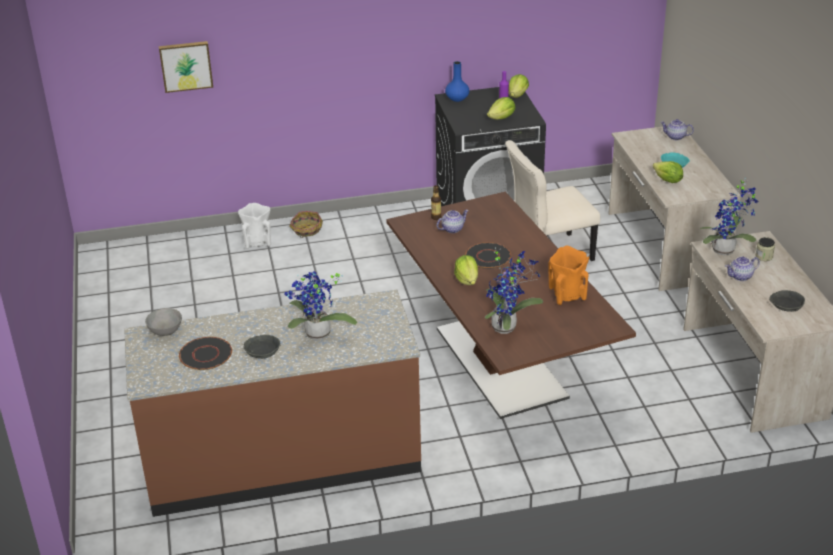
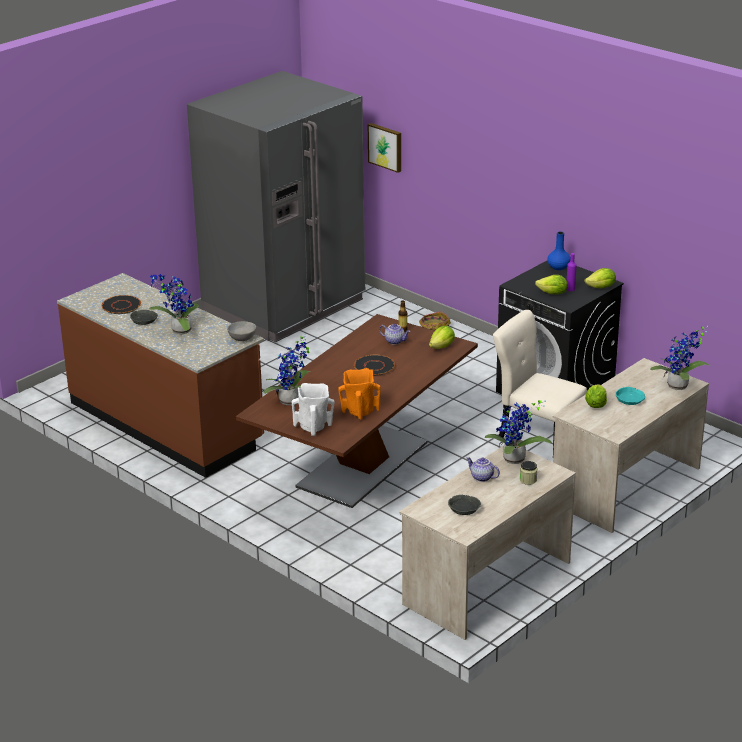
camera: 55 degrees right, 5 degrees down
(147, 293) = (284, 306): none -> grey fridge
(165, 331) = (131, 285): grey bowl -> grey bowl (242, 339)
(257, 241) = (394, 317): white vase -> white vase (314, 427)
(467, 280) = (333, 368): lettuce -> lettuce (442, 347)
(675, 137) = (679, 387): teapot -> potted plant

